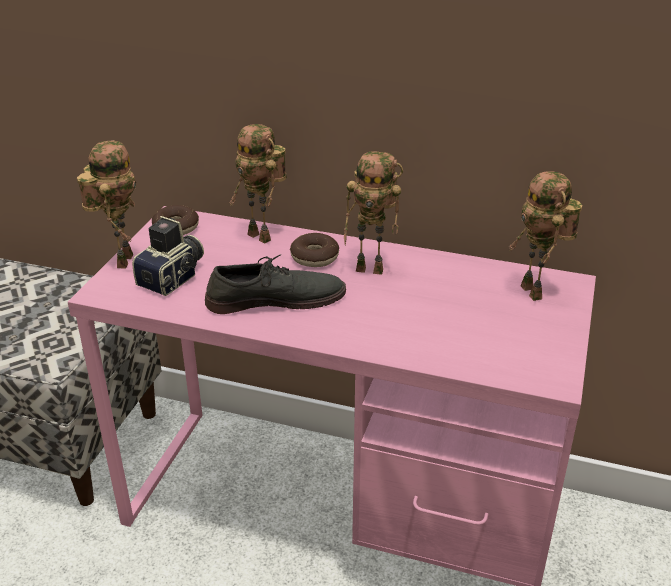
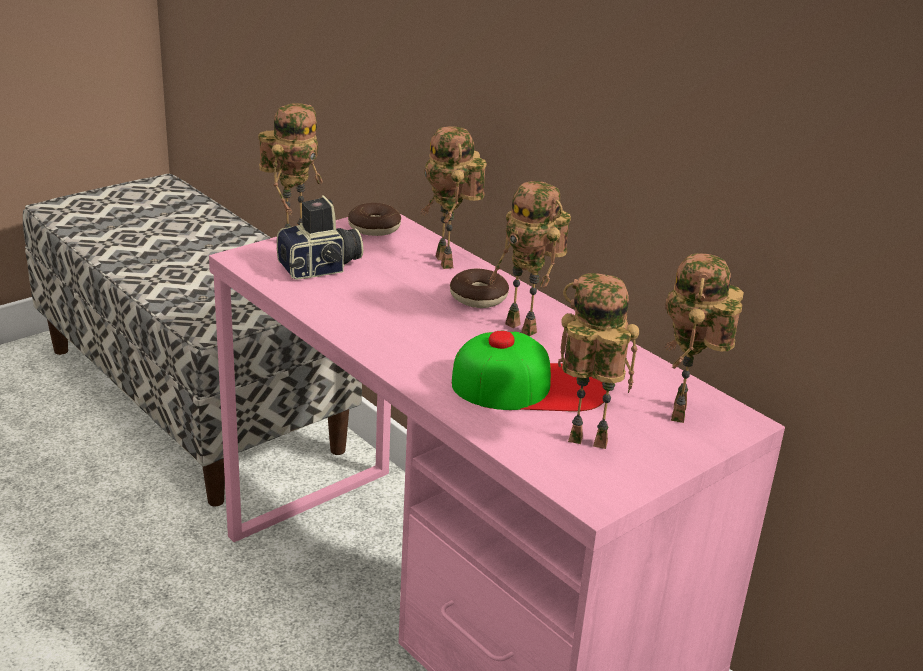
camera: 30 degrees right, 5 degrees down
(275, 299) = (394, 318): grey shoe -> none
(424, 313) = (530, 386): none -> cap
(504, 342) = (584, 443): none -> toy robot

